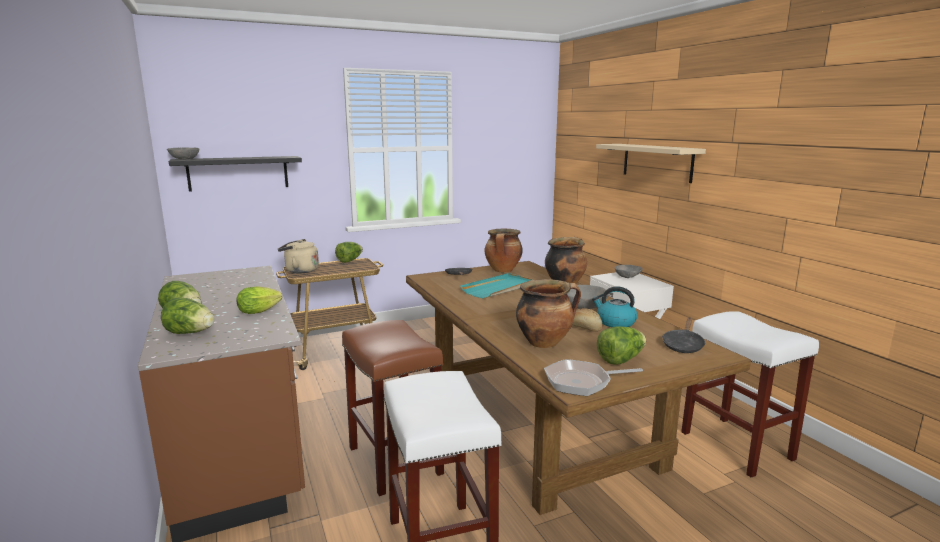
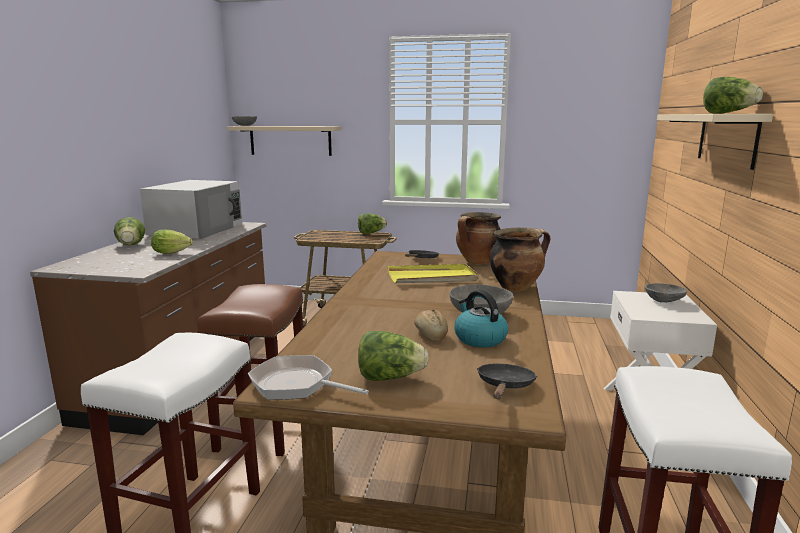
camera: 35 degrees right, 0 degrees up
(191, 333) = (101, 258): lettuce -> lettuce (727, 113)
(210, 283) = (197, 229): none -> white microwave
(238, 173) = (290, 140): black shelf -> beige shelf
(300, 271) = (316, 235): beige kettle -> none
(498, 288) = (432, 277): turquoise tray -> yellow tray
(545, 342) = (355, 337): cooking pot -> none
(683, 345) = (505, 386): black frying pan -> black frying pan turned 135 degrees clockwise

